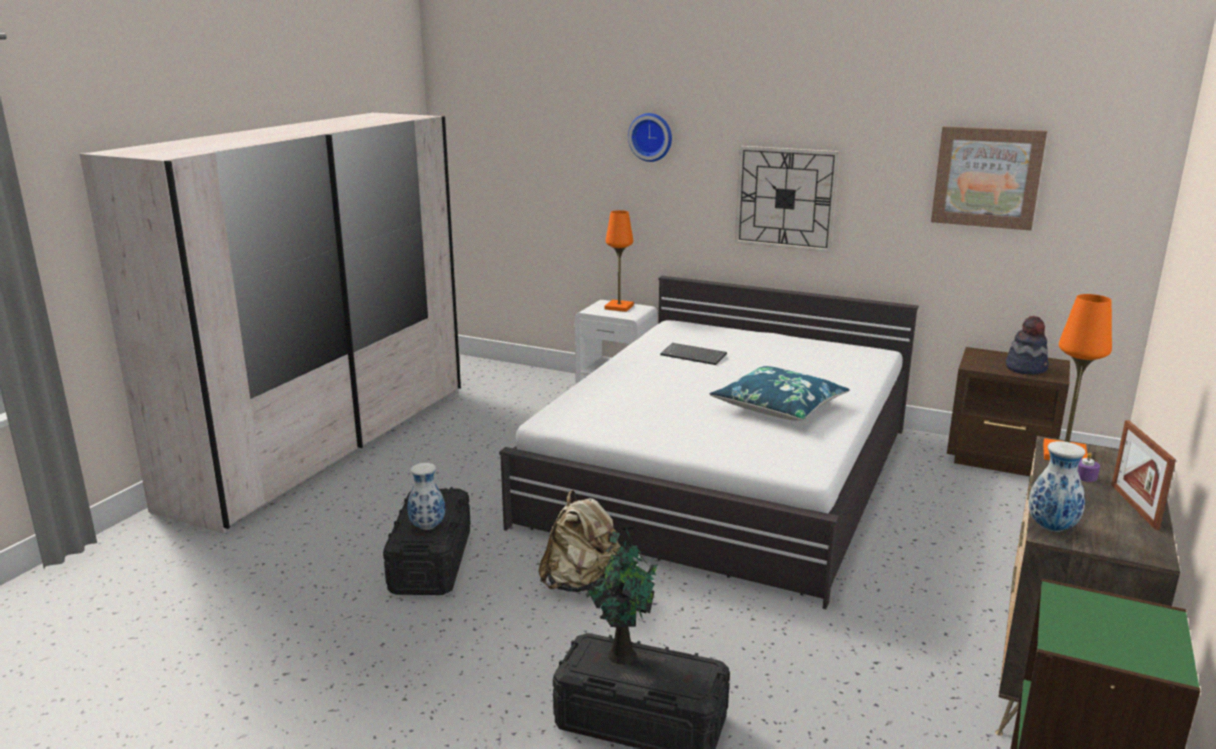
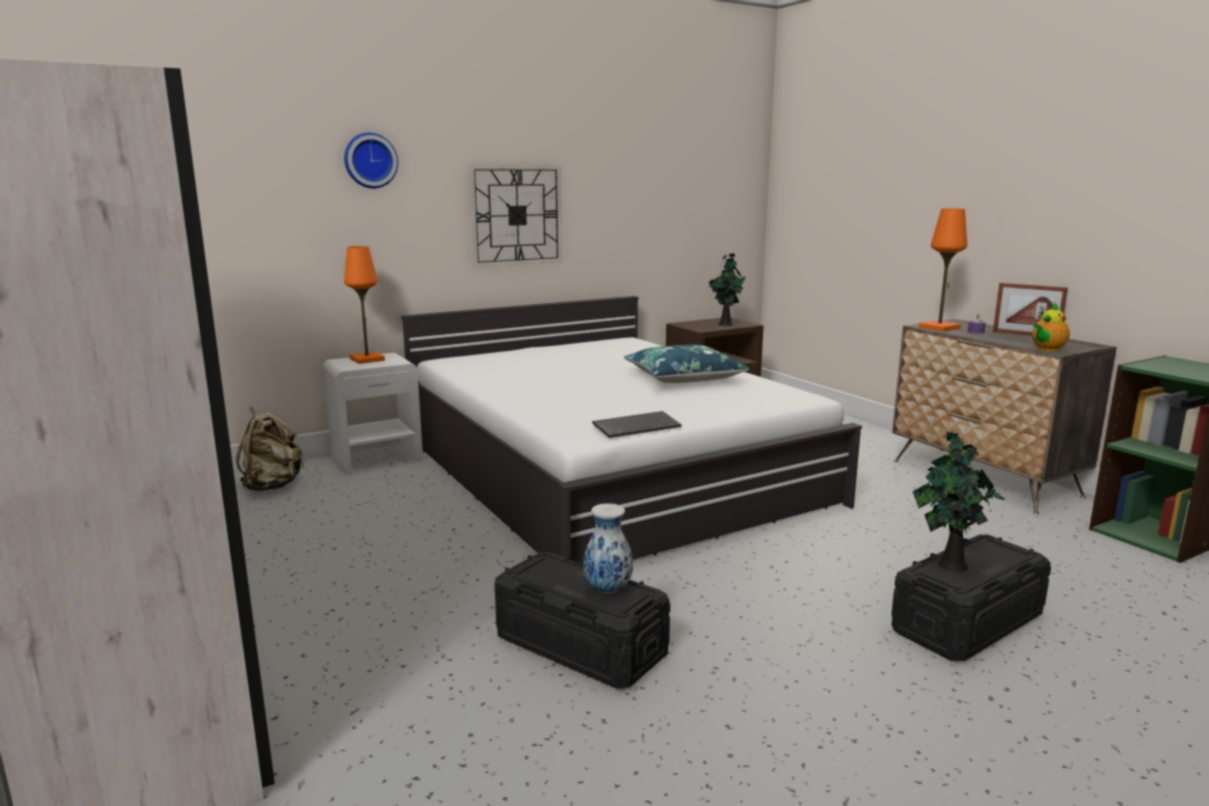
camera: 55 degrees left, 5 degrees down
(581, 583) = (718, 581): beige backpack -> beige backpack (272, 486)
(694, 355) = (530, 371): keyboard -> keyboard (637, 426)
(987, 177) = (666, 181): picture -> none
(1026, 368) = (725, 324): hat -> potted plant
(1052, 527) = (1047, 349): vase -> teapot

